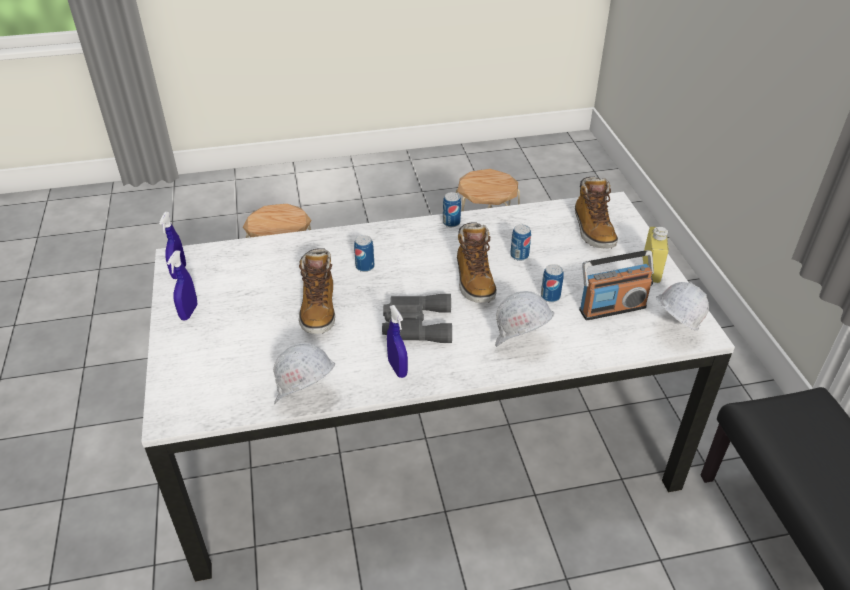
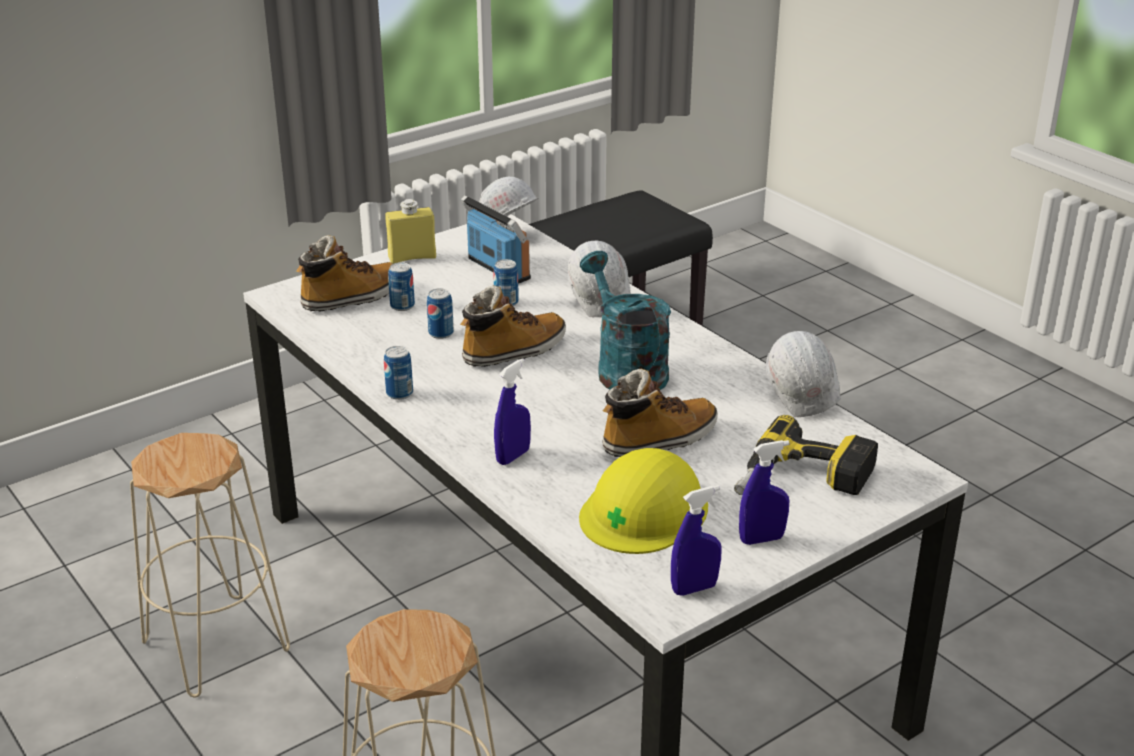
camera: 115 degrees left, 10 degrees down
(220, 354) = (802, 482): none -> power drill
(256, 277) = (644, 511): none -> yellow hard hat
(365, 267) = (549, 431): can -> can (402, 306)
(397, 368) = (703, 362): blue spray bottle -> blue spray bottle (513, 456)
(415, 324) = (625, 369): grey binoculars -> turquoise watering can

